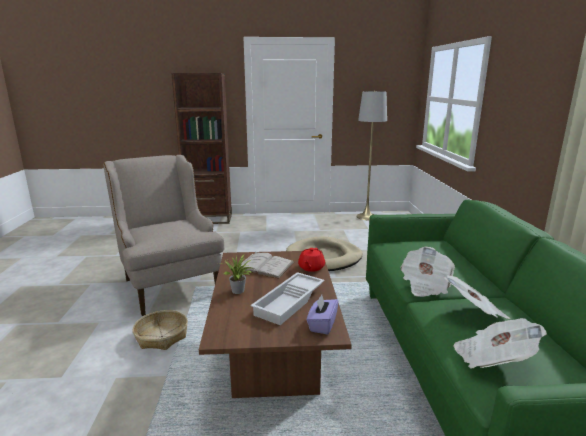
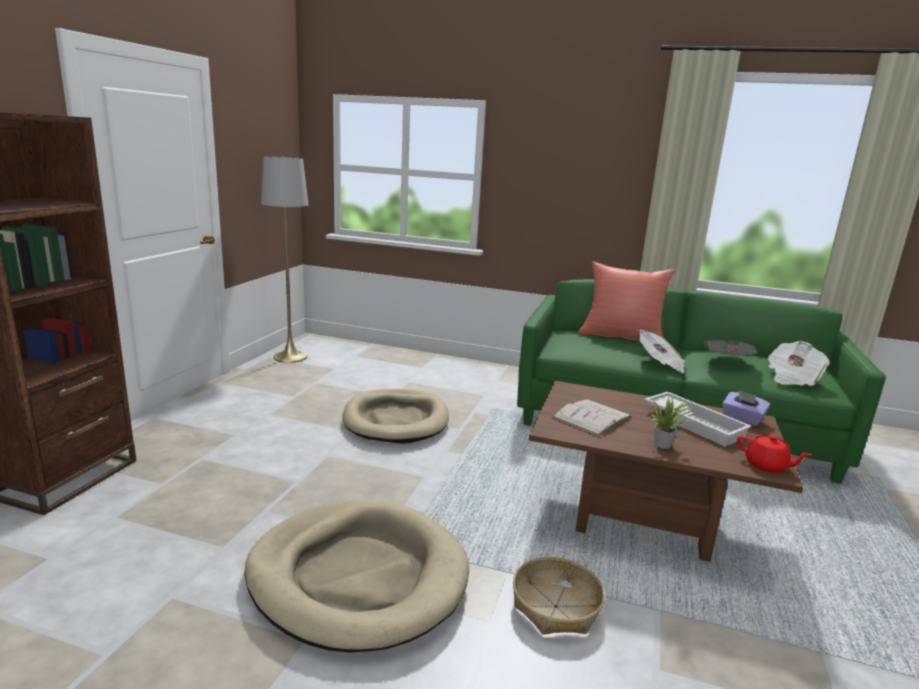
camera: 70 degrees left, 0 degrees up
(169, 282) = (358, 577): beige armchair -> beige dog bed
(311, 268) = (607, 396): red teapot -> red teapot (767, 466)
(463, 260) = (621, 337): none -> red pillow

